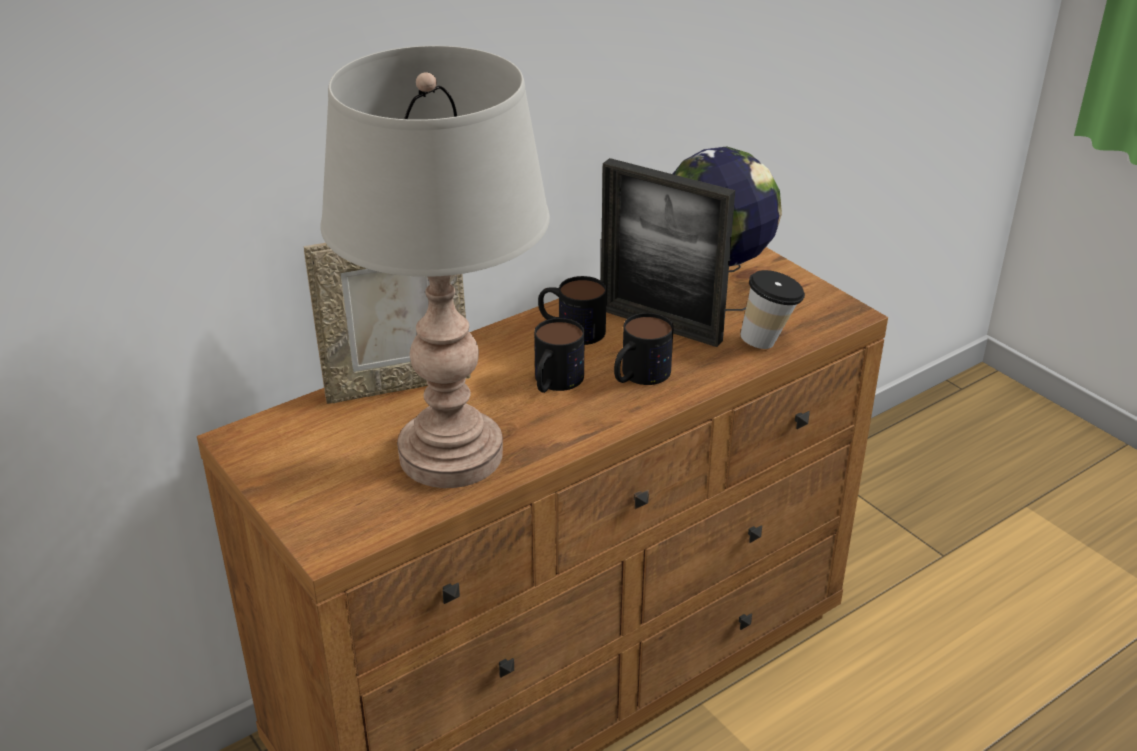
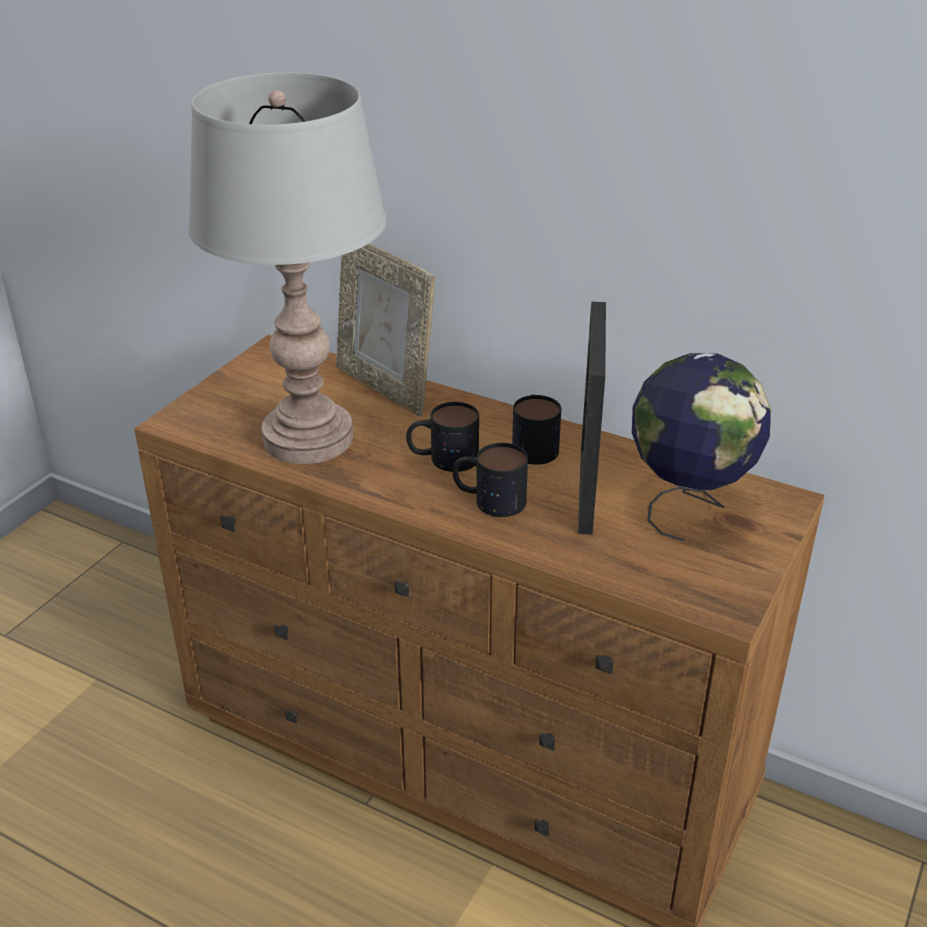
camera: 65 degrees right, 0 degrees up
(769, 341) = (617, 564): cup -> none

